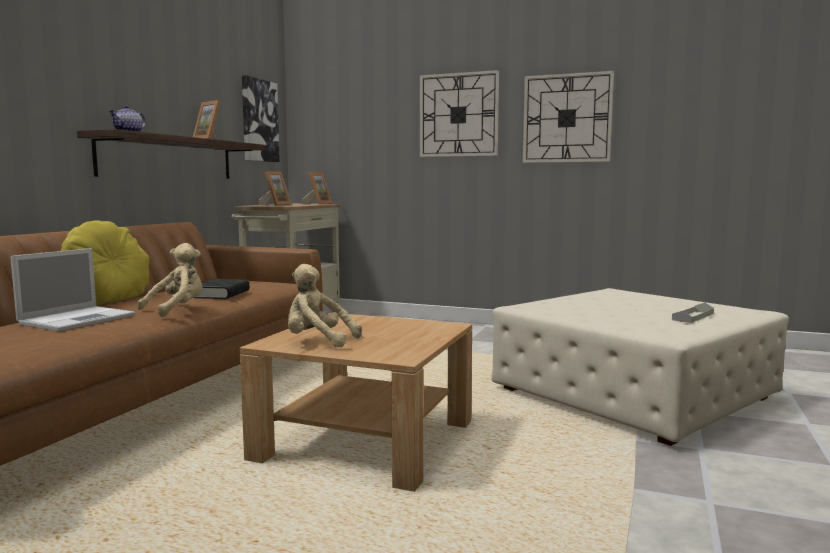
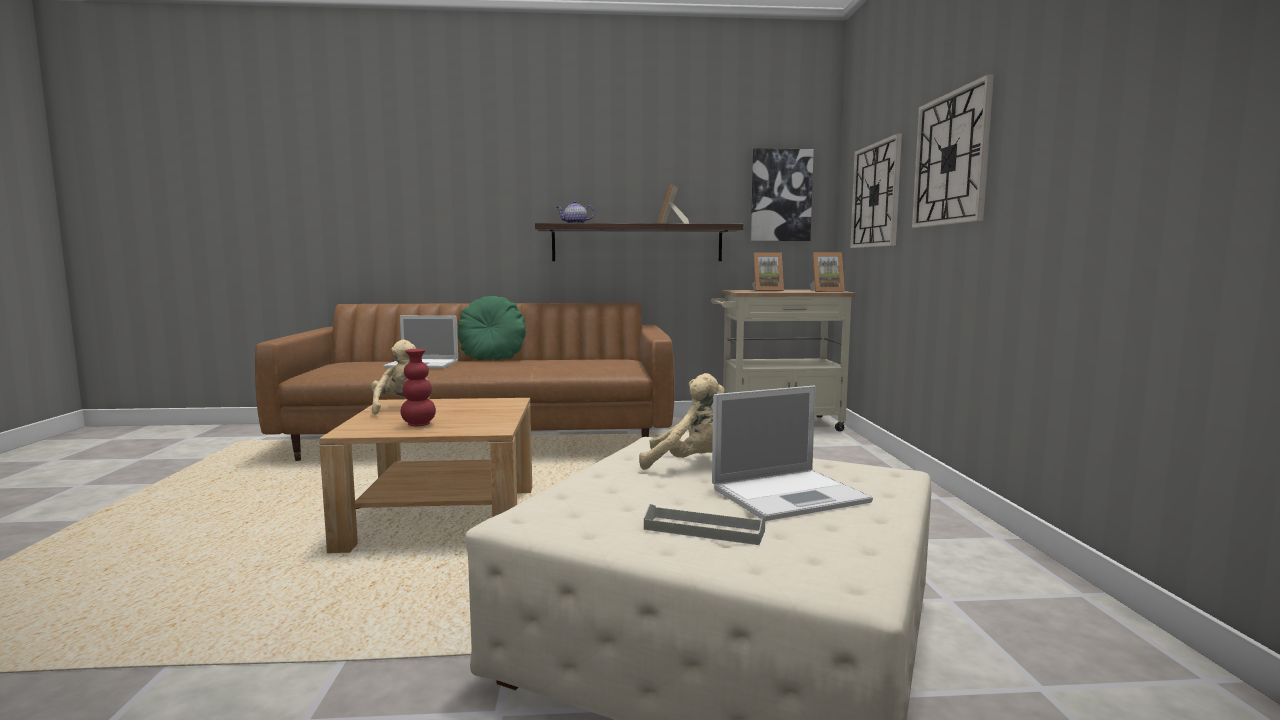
camera: 65 degrees right, 0 degrees up
(109, 301) = (493, 359): yellow pillow -> green pillow
(177, 309) = (471, 370): beige plush toy -> beige plush toy (688, 463)
(221, 294) = (544, 367): black book -> none
(402, 340) = (418, 424): none -> red vase
(567, 118) = (1068, 140): wall clock -> wall clock (876, 195)
(641, 303) = (791, 494): none -> laptop

